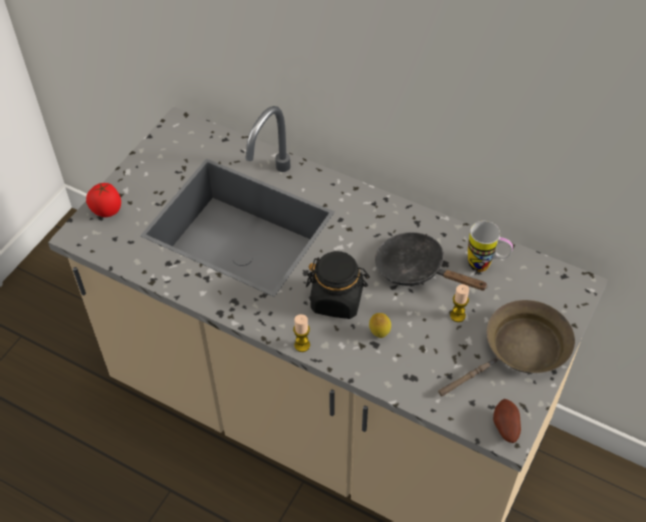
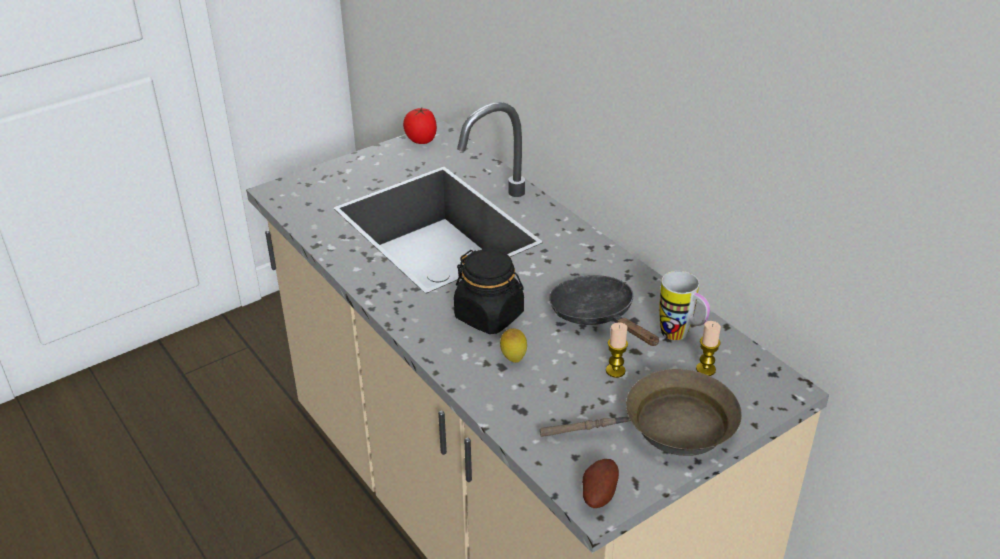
camera: 25 degrees right, 15 degrees down
(107, 211) = (318, 181): tomato -> tomato (421, 141)
(302, 345) = (422, 342): candle -> candle (705, 369)

